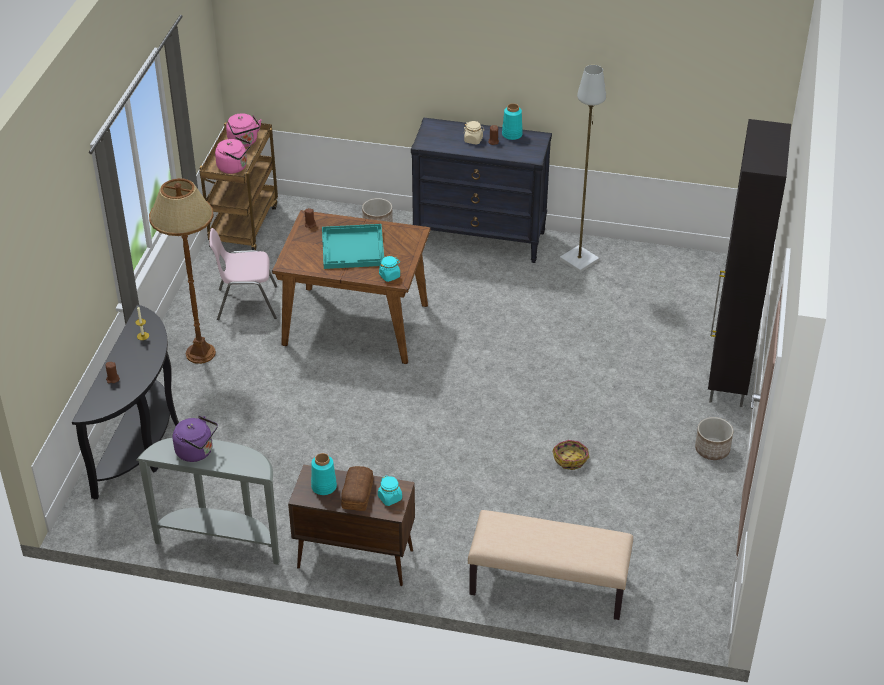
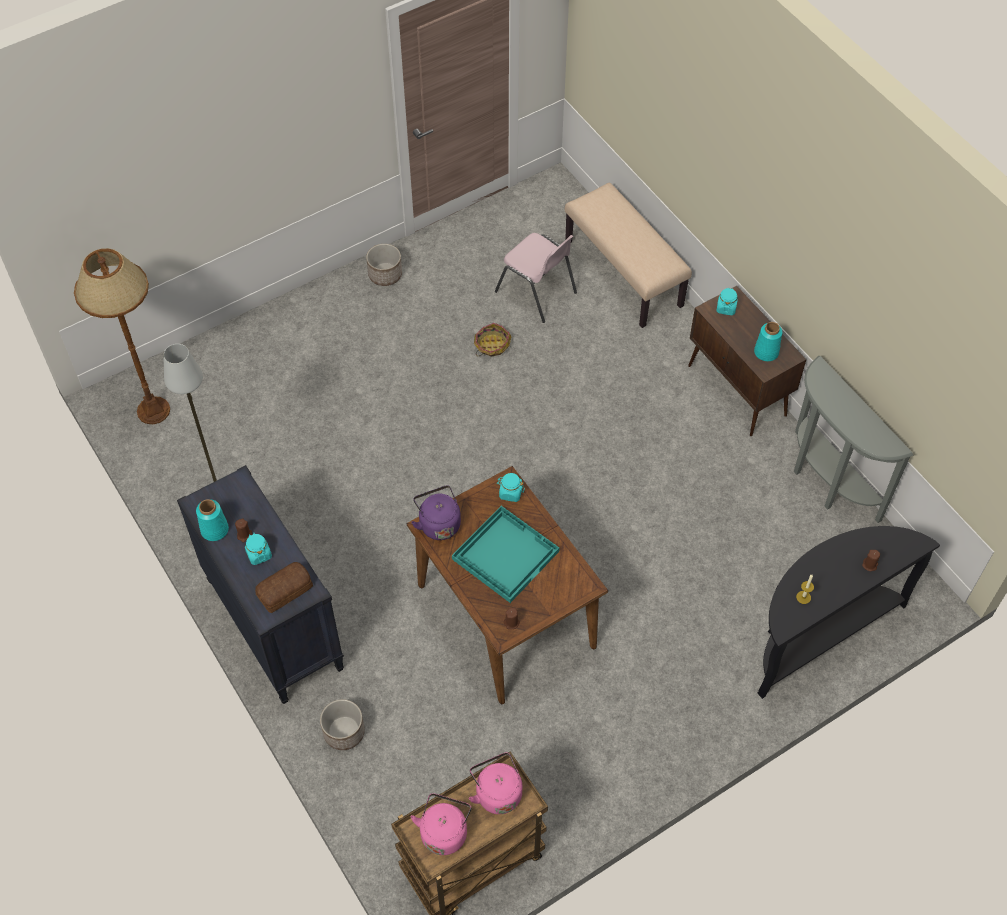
camera: 135 degrees left, 15 degrees up
(197, 452) = (858, 421): purple kettle -> purple kettle (438, 523)
(200, 353) = (680, 701): brown floor lamp -> brown floor lamp (154, 410)
(246, 303) = (579, 734): pink chair -> pink chair (537, 292)
(356, 494) = (747, 328): bread -> bread (286, 591)
(473, 140) = (259, 554): beige jar -> turquoise jar
(727, 379) = (290, 314): black cabinet -> none

